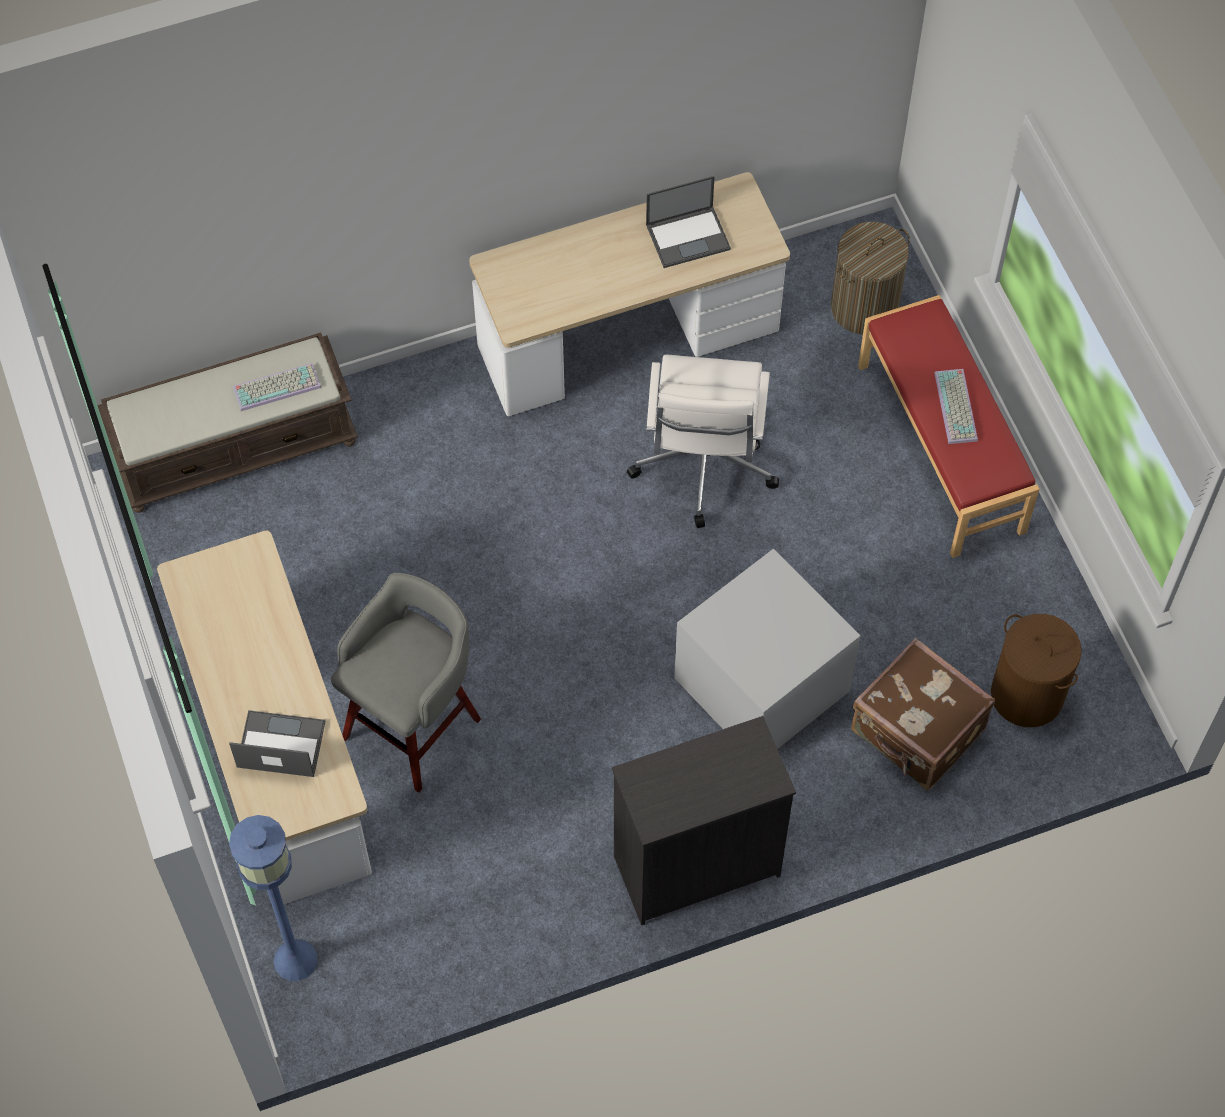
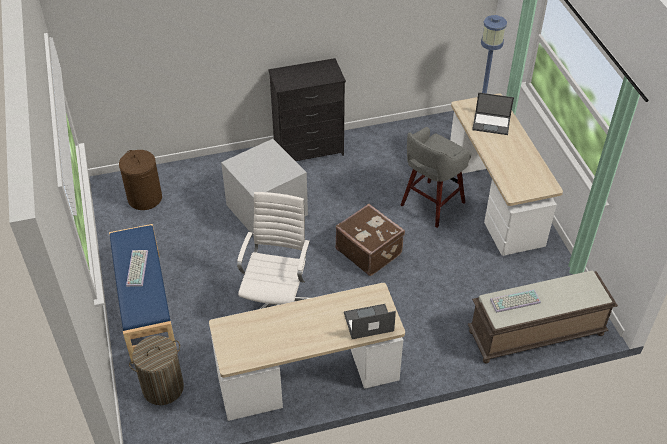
camera: 175 degrees left, 15 degrees down
(689, 236) = (268, 335): laptop -> laptop (368, 322)
(916, 733) = (200, 188): brown suitcase -> brown suitcase (369, 251)
(942, 447) = (145, 306): red bench -> blue bench

